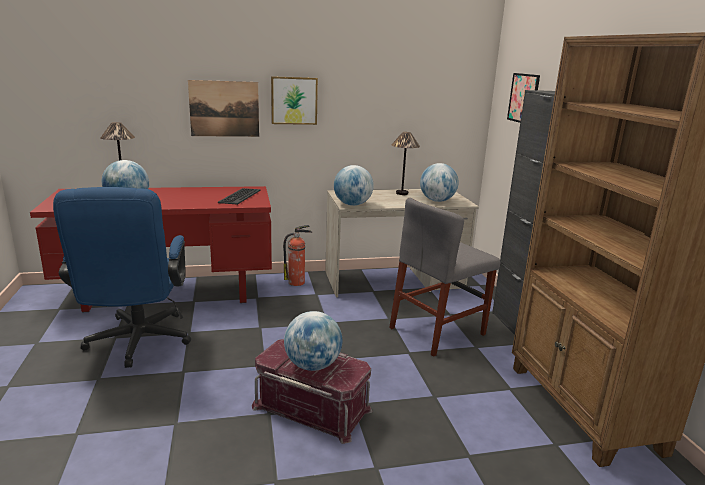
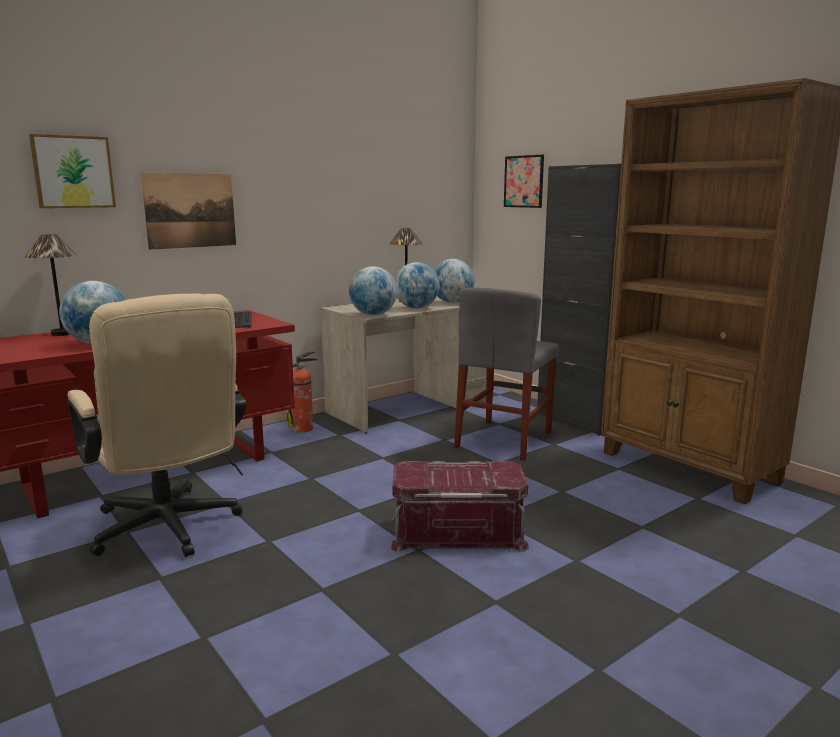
camera: 25 degrees left, 5 degrees down
(137, 344) = (169, 530): blue office chair -> beige office chair
(294, 100) = (274, 197): picture -> picture (73, 172)
(312, 365) = (460, 477): globe -> globe (416, 308)

